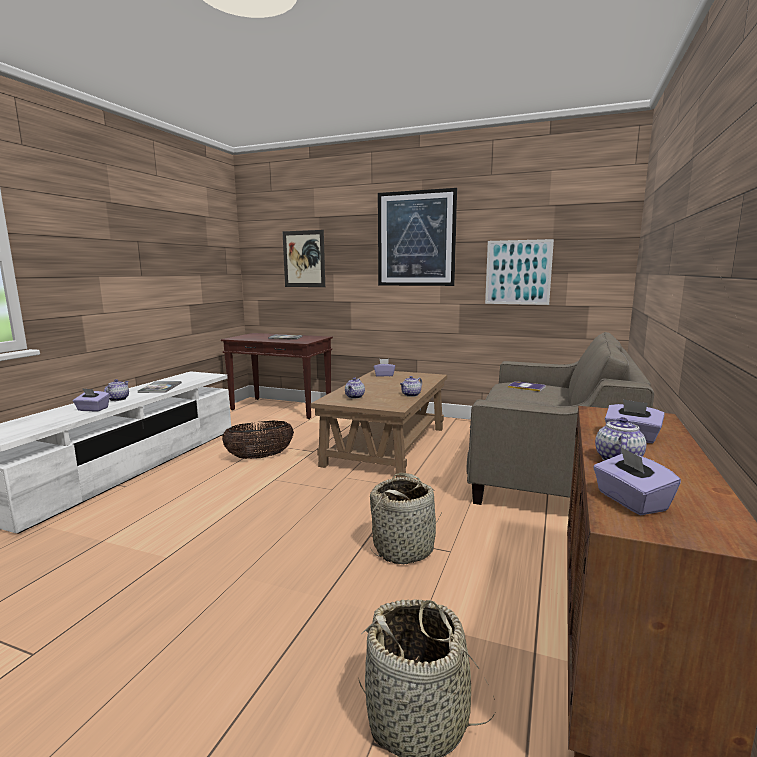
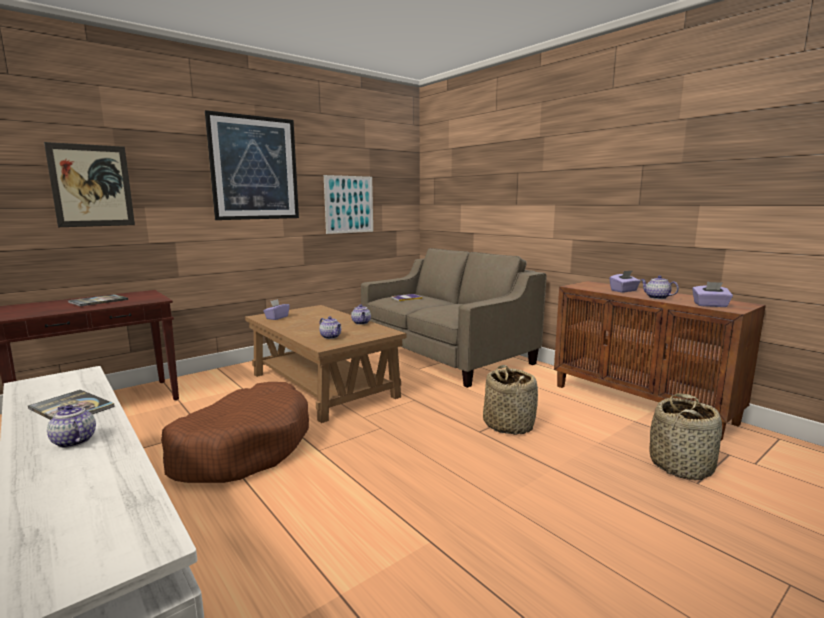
camera: 60 degrees left, 0 degrees up
(92, 409) = (101, 463): purple tissue box -> none
(259, 457) = (242, 447): basket -> brown dog bed

